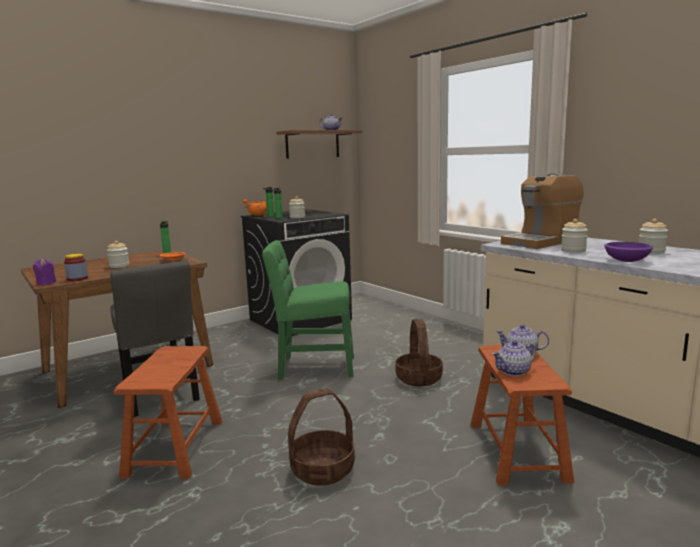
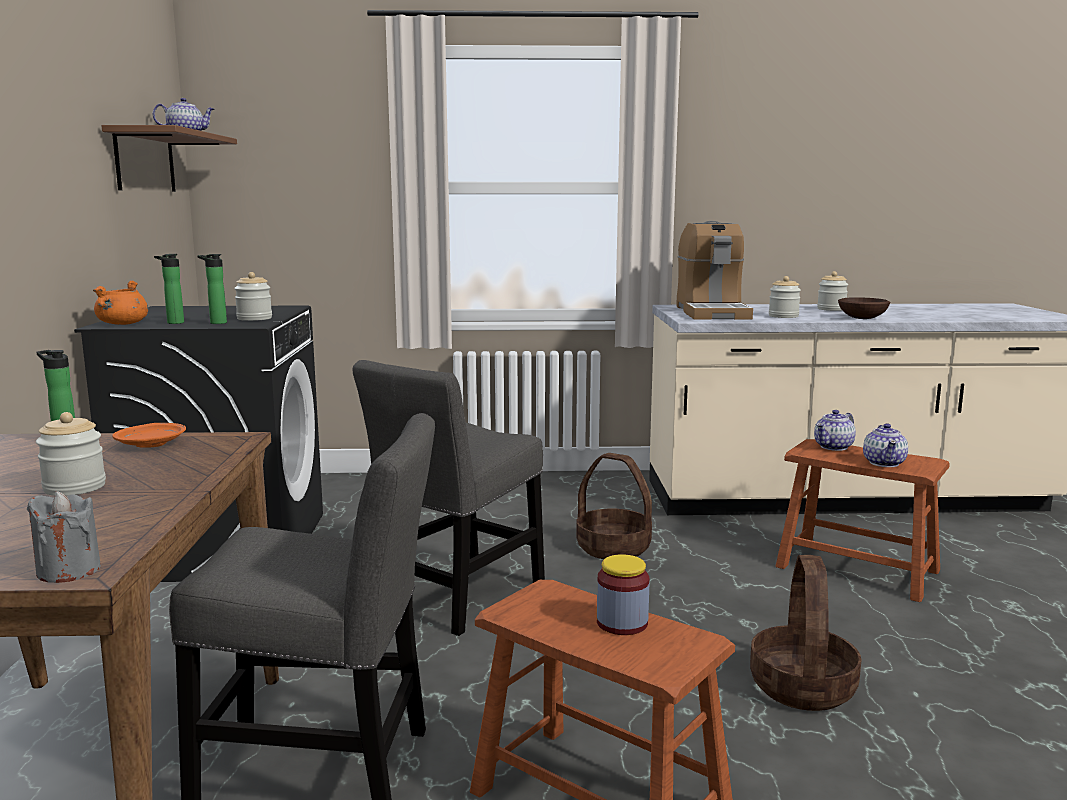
camera: 55 degrees left, 0 degrees up
(46, 283) = (69, 571): purple candle -> grey candle
(77, 278) = (115, 535): jar -> jar (622, 623)
(312, 367) = (457, 597): green chair -> grey chair
(626, 260) = (861, 318): purple bowl -> brown bowl

